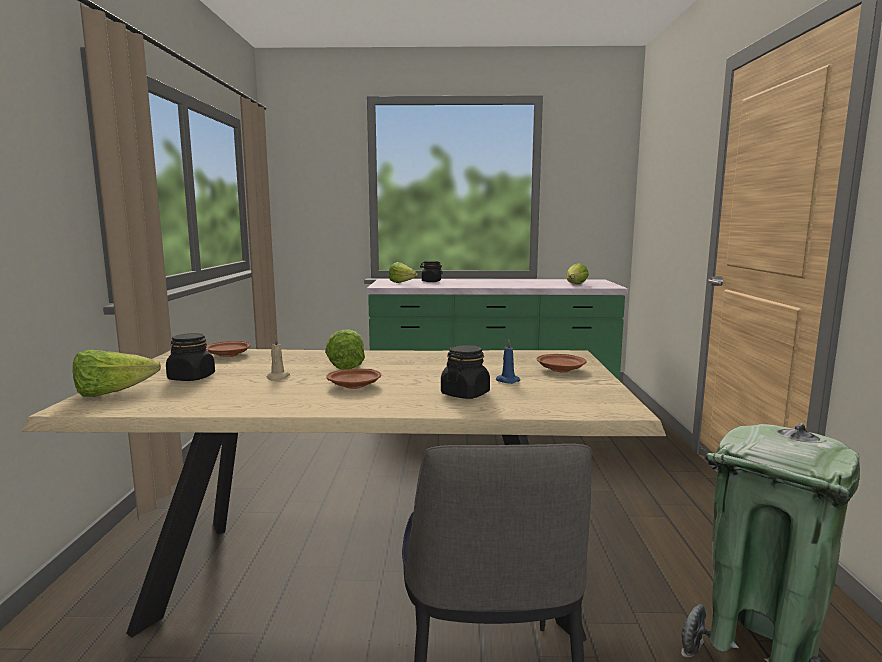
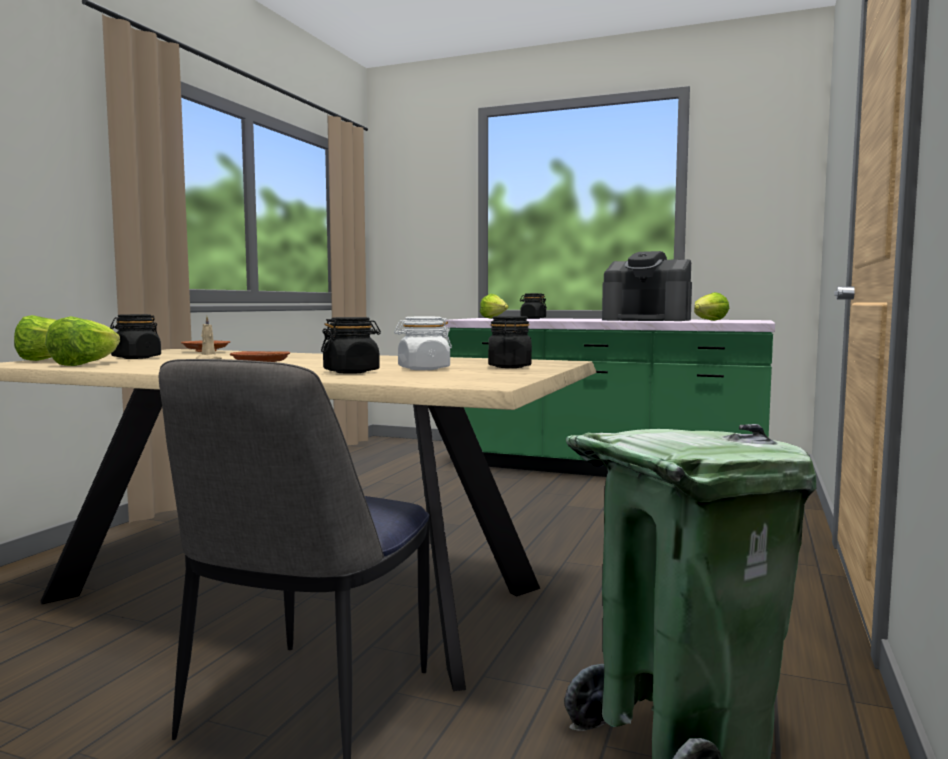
camera: 20 degrees right, 5 degrees down
(347, 365) = (293, 358): lettuce -> lettuce (85, 364)
(506, 381) = (423, 369): blue candle -> white jar
(527, 283) = (647, 320): none -> coffee machine
(560, 369) = (509, 367): brown plate -> black jar

